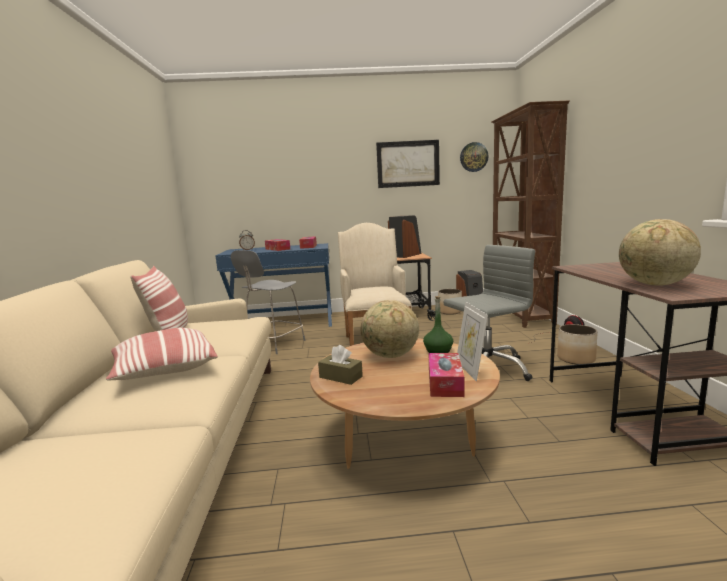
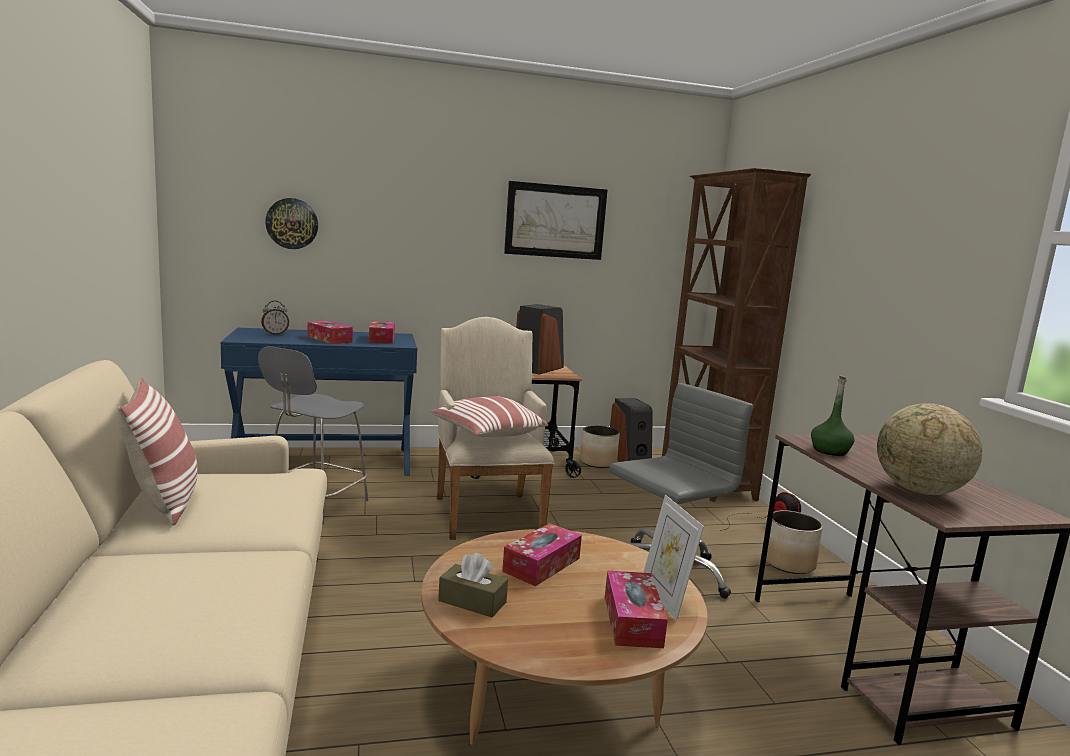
camera: 10 degrees left, 0 degrees up
(163, 370) = (179, 579): pillow -> pillow (487, 434)
(390, 356) = (542, 565): globe -> tissue box
(438, 350) = (612, 559): green bottle -> green bottle (830, 451)
(473, 157) = (657, 223): wall clock -> wall clock (292, 223)

